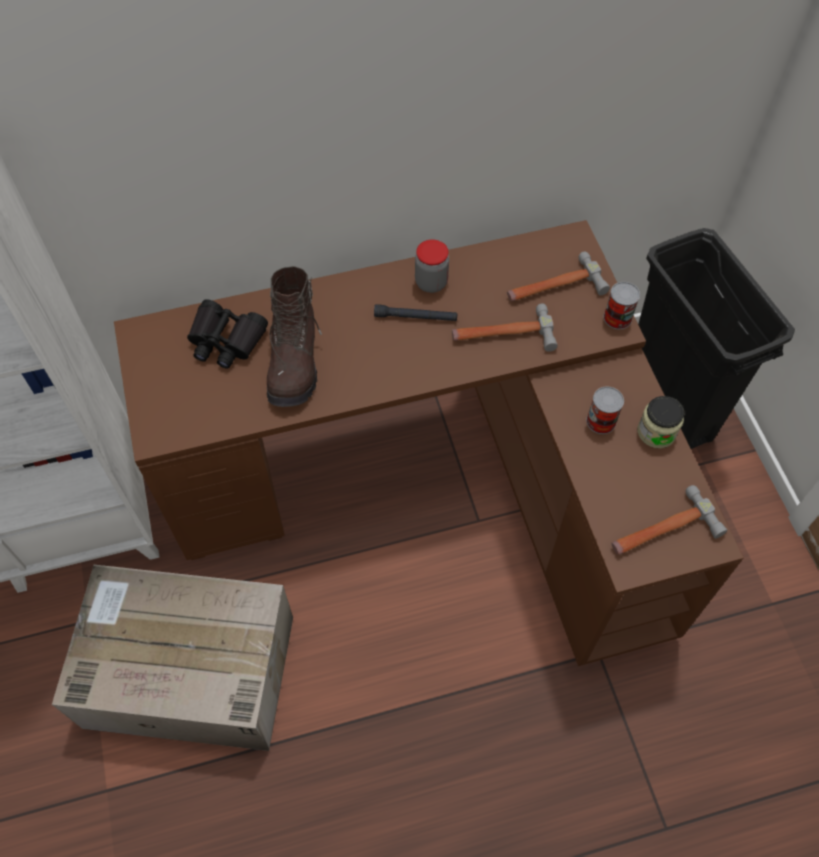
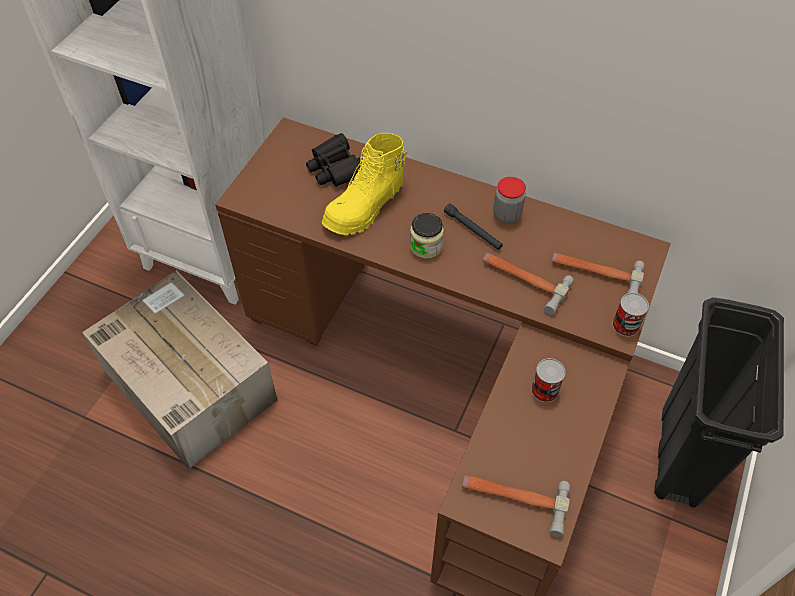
camera: 40 degrees right, 5 degrees down
(295, 361) = (365, 207): brown boot -> yellow boot
(656, 432) = (581, 427): jar -> jar (426, 246)

